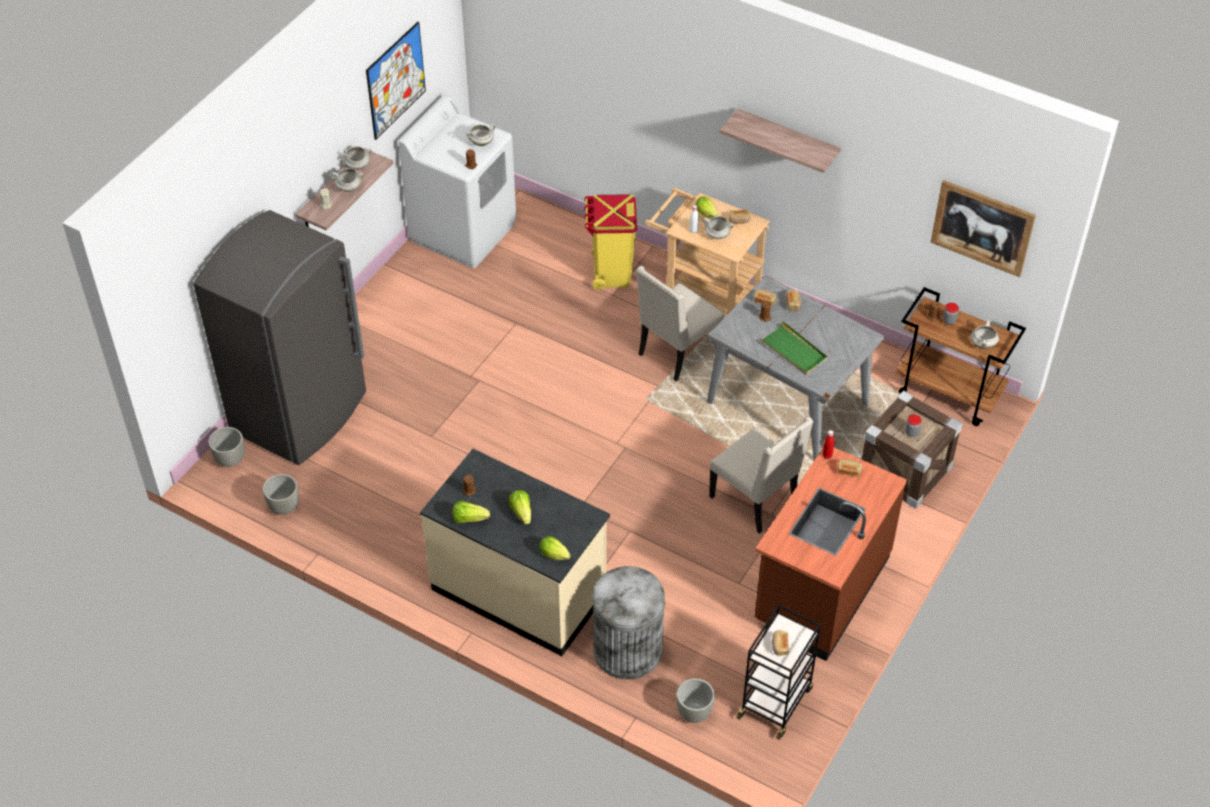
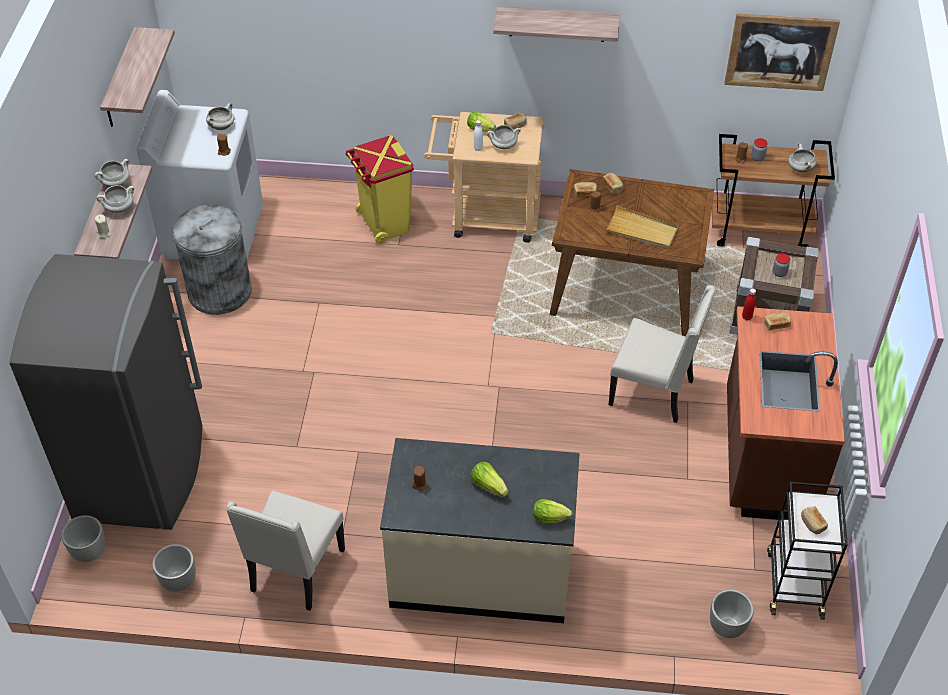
camera: 25 degrees left, 0 degrees up
(396, 80) = (121, 80): picture -> shelf
(469, 518) = (437, 514): lettuce -> none
(627, 650) = (624, 590): grey trash can -> grey trash can (219, 291)
(677, 353) = (493, 278): beige chair -> beige chair (295, 571)
(788, 404) = (626, 290): grey dining table -> brown dining table
(793, 350) = (642, 230): green tray -> beige tray

